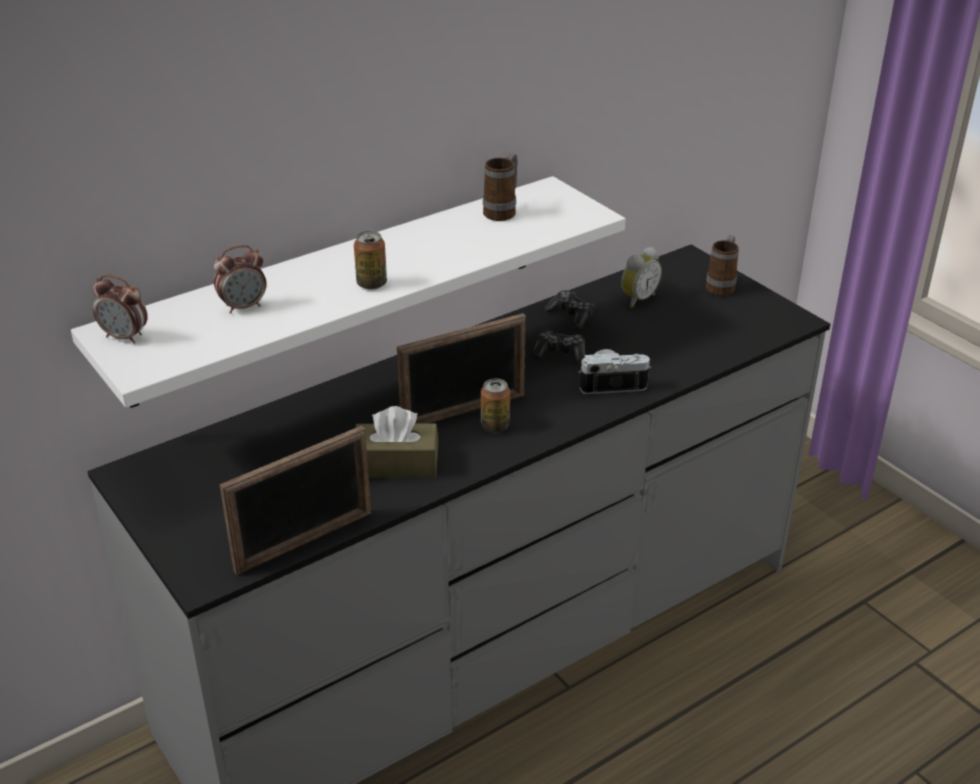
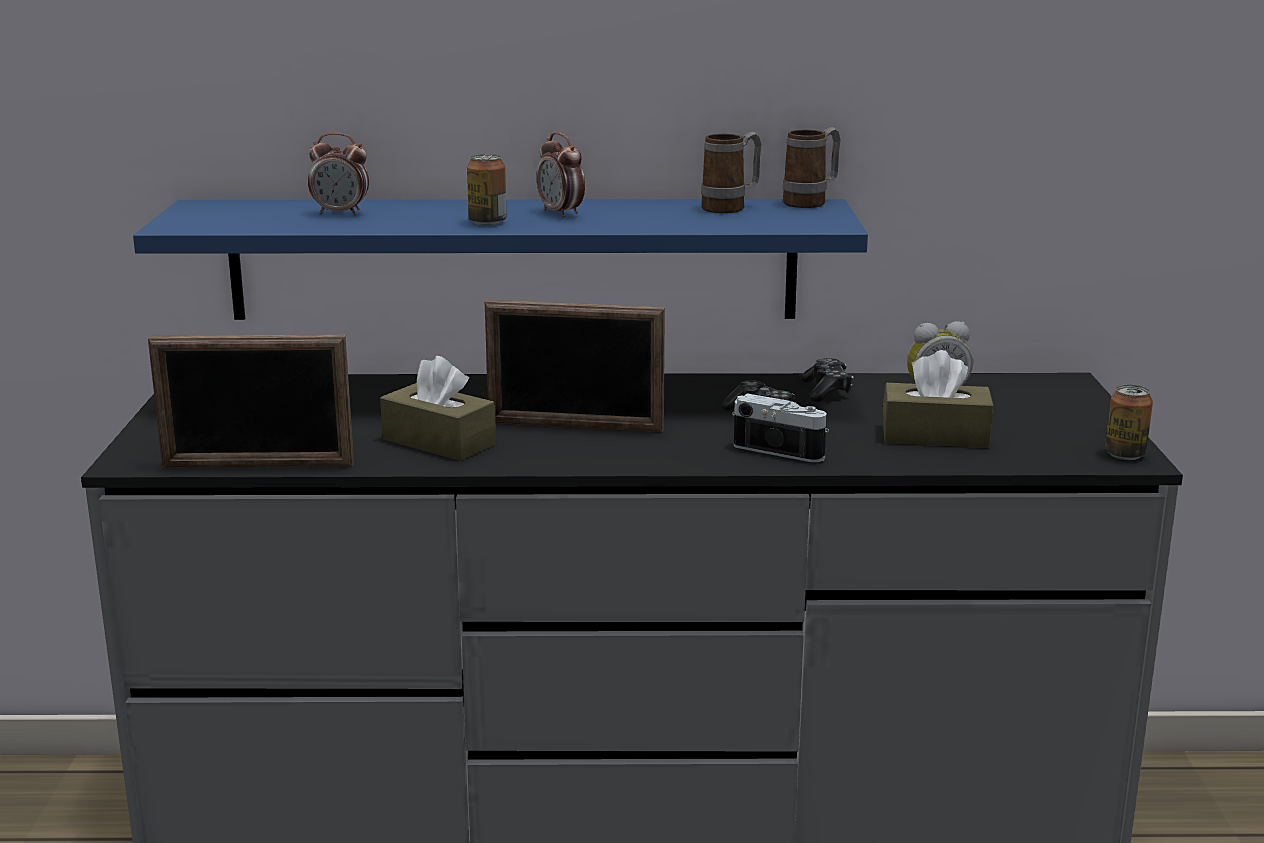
camera: 35 degrees right, 15 degrees down
(125, 337) = (206, 210): alarm clock -> alarm clock (561, 213)
(340, 288) = (513, 259): white shelf -> blue shelf
(495, 426) = (590, 444): can -> can (1125, 454)
(678, 337) = (935, 436): none -> brown tissue box
(722, 286) = (1072, 411): mug -> mug (811, 202)

